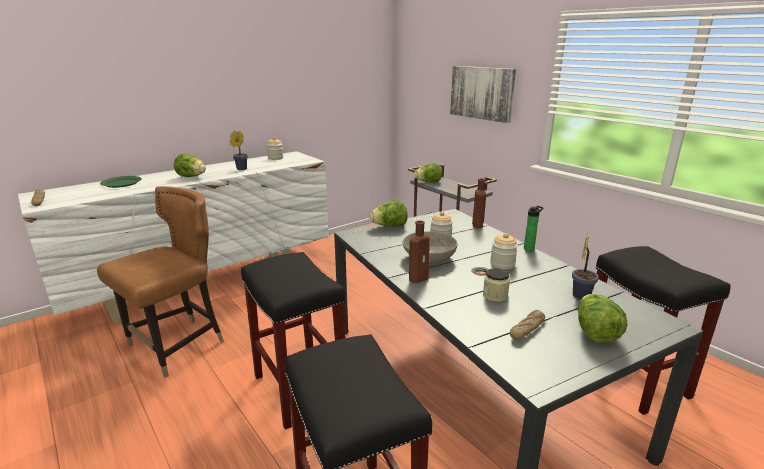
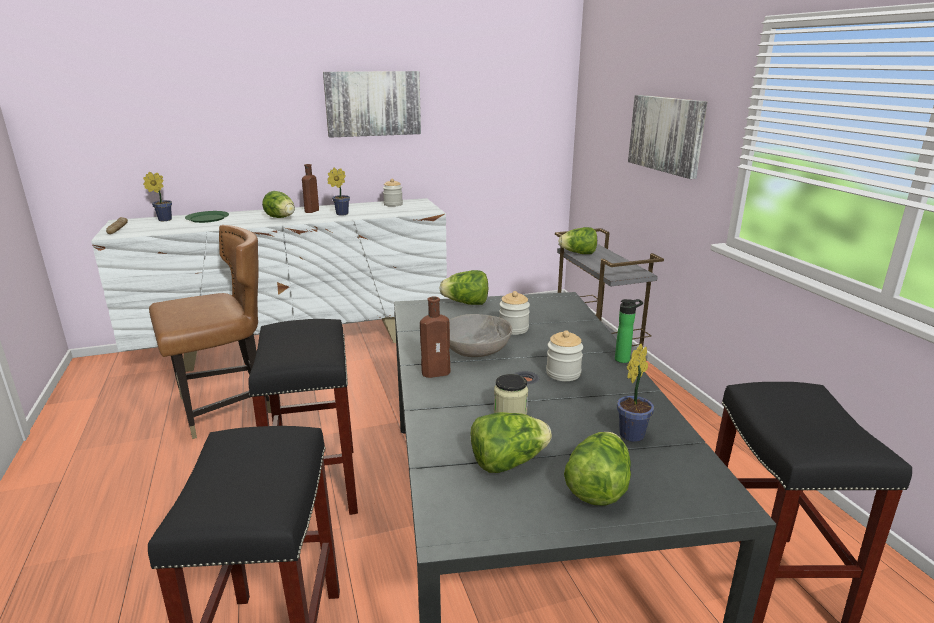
camera: 20 degrees right, 0 degrees up
(77, 188) = (163, 220): none -> potted plant
(251, 77) = (373, 103): none -> picture
(477, 225) = (583, 317): brown bottle -> brown bottle (311, 211)
(527, 329) = (508, 462): bread -> lettuce

